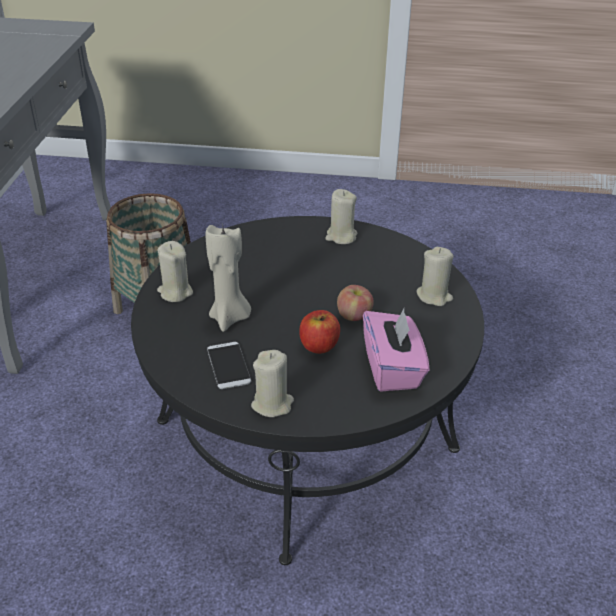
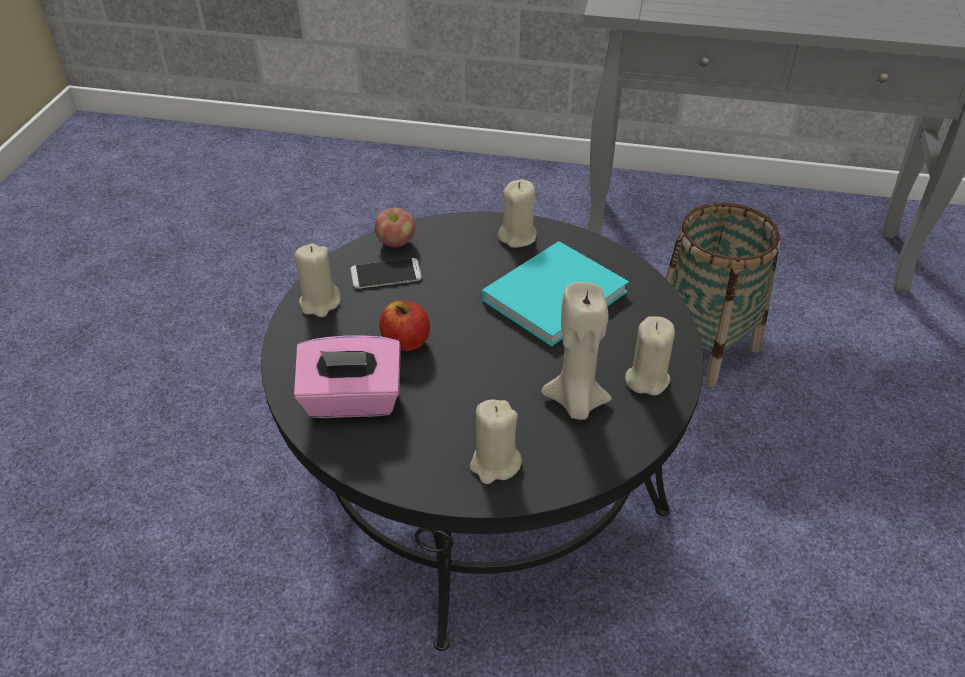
camera: 95 degrees right, 5 degrees up
(230, 318) = (466, 275): beige candle -> beige candle (576, 403)
(253, 271) = (557, 294): none -> turquoise book
(354, 316) = (459, 376): apple -> apple (396, 242)

